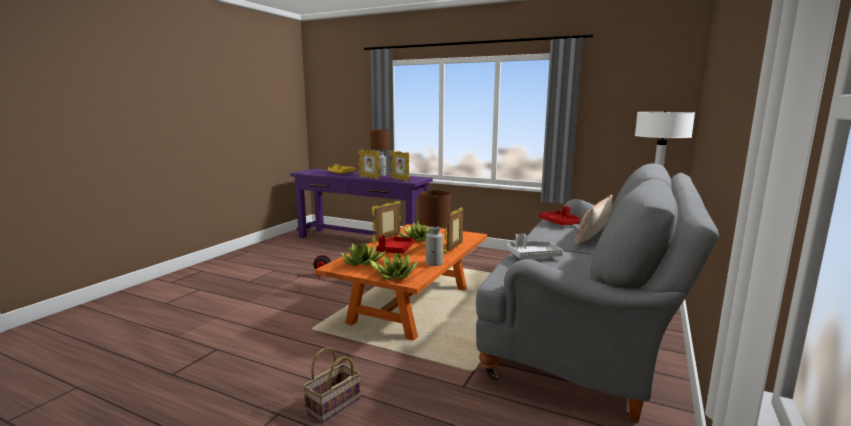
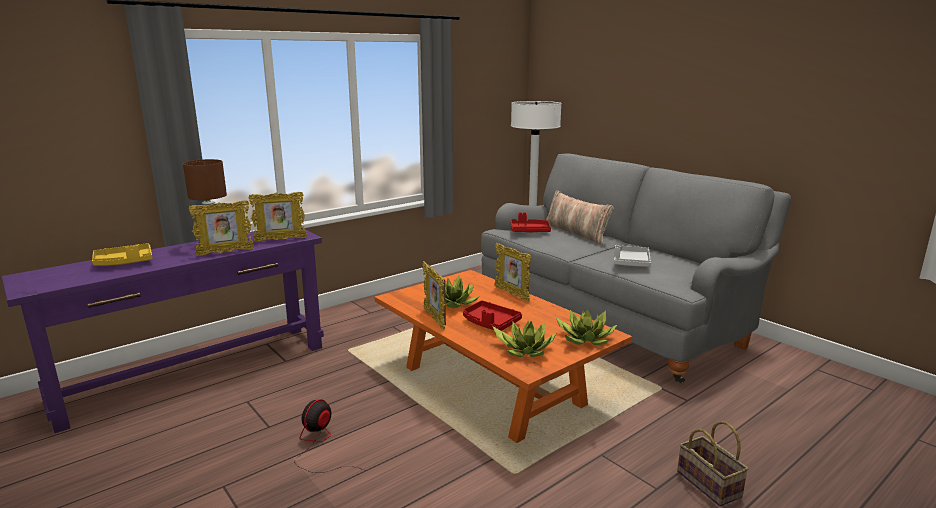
camera: 65 degrees left, 5 degrees up
(434, 263) = (557, 313): brown table lamp -> none

